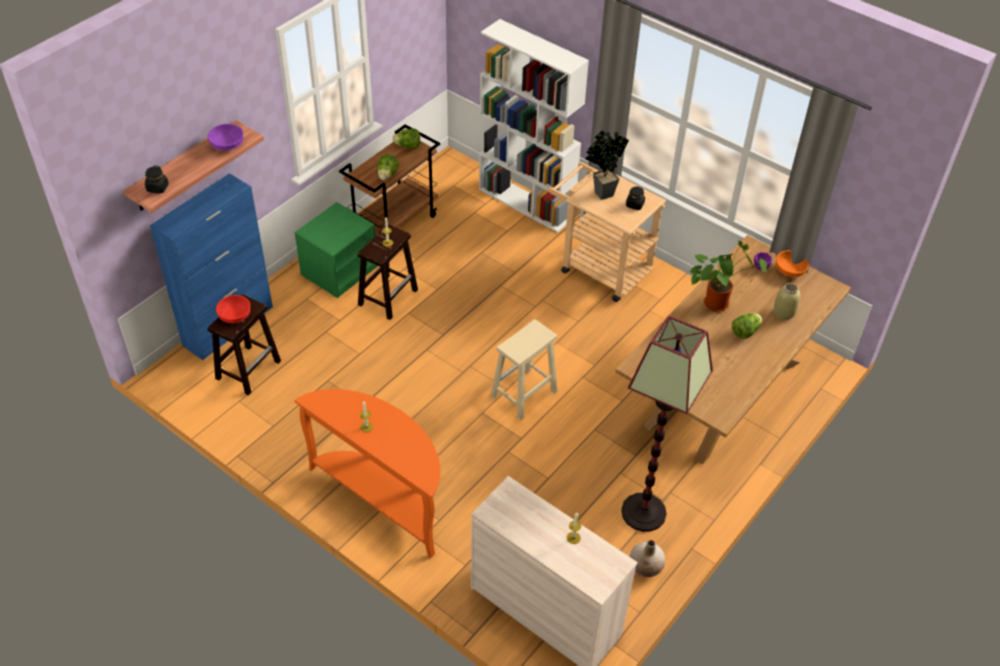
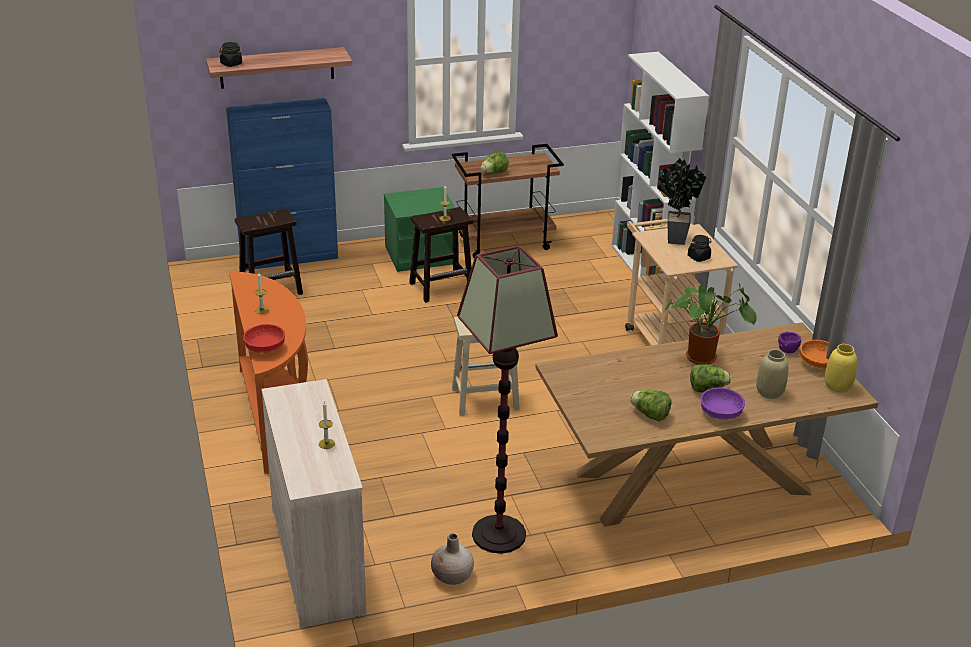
camera: 35 degrees right, 15 degrees down
(227, 145) = (316, 57): purple bowl -> purple bowl (720, 413)
(234, 315) = (264, 218): red bowl -> red bowl (265, 348)
(408, 146) = (536, 161): lettuce -> lettuce (650, 415)
(817, 285) = (837, 386): none -> yellow vase

